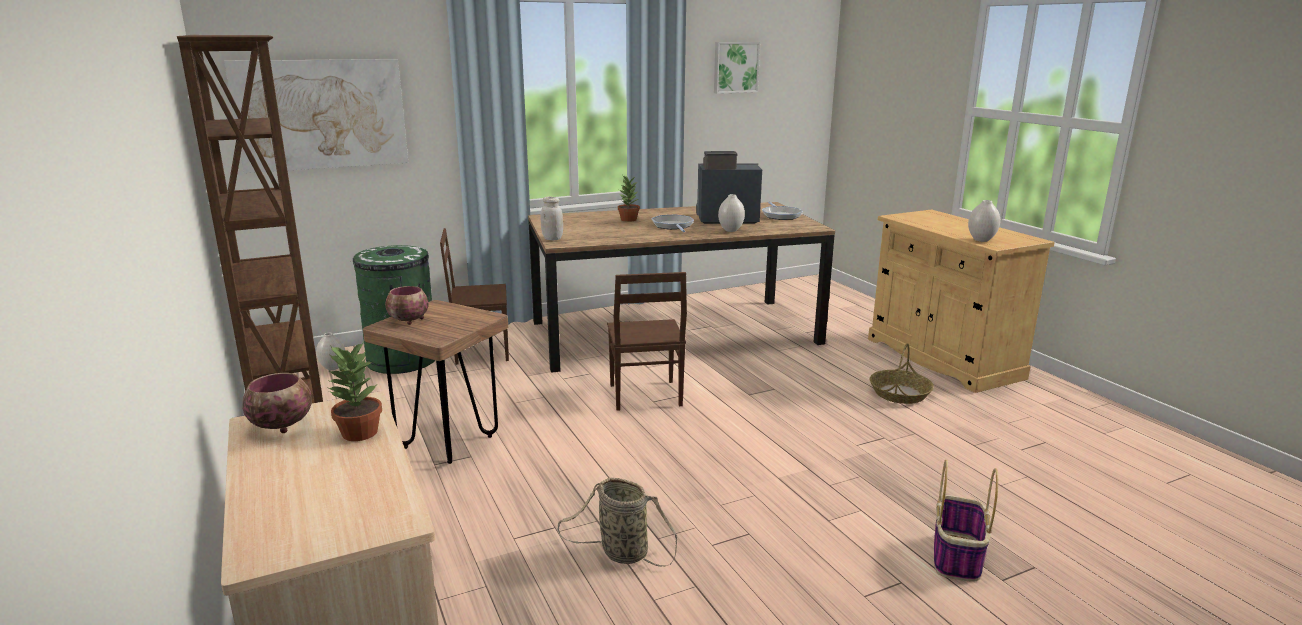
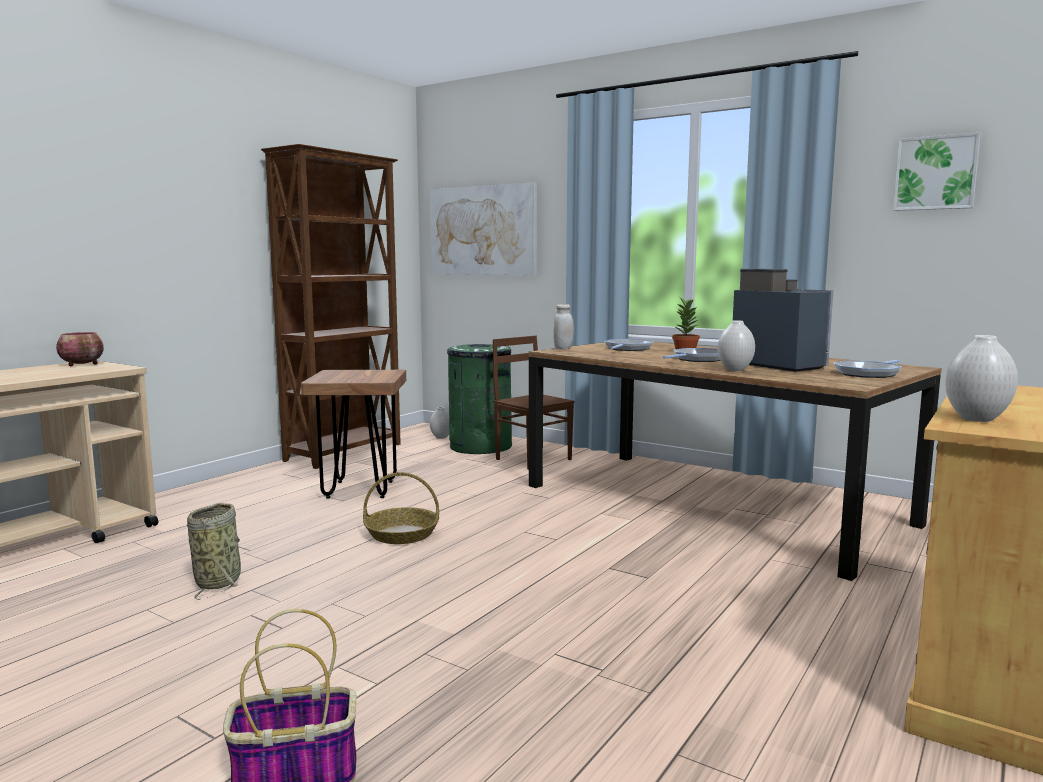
camera: 60 degrees right, 10 degrees down
(358, 433) = (70, 372): potted plant -> none
(409, 321) = (349, 372): bowl -> none
(588, 227) = (627, 349): none -> frying pan
(644, 396) = (531, 526): brown chair -> none
(899, 393) = (775, 660): basket -> basket (402, 534)

